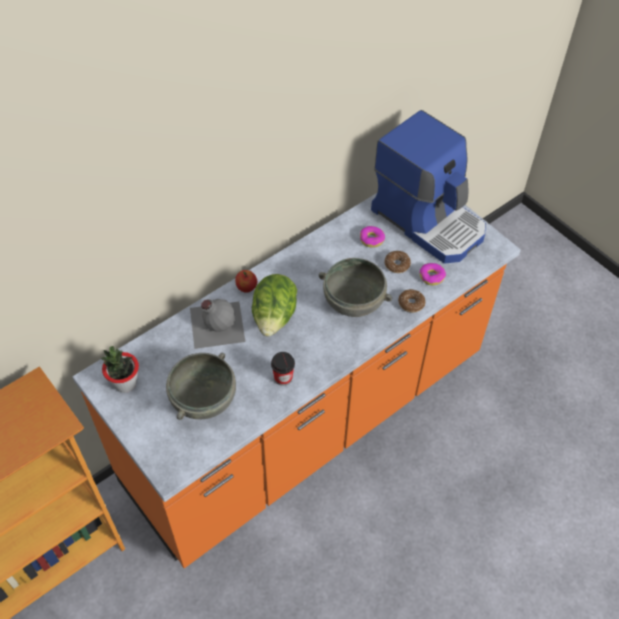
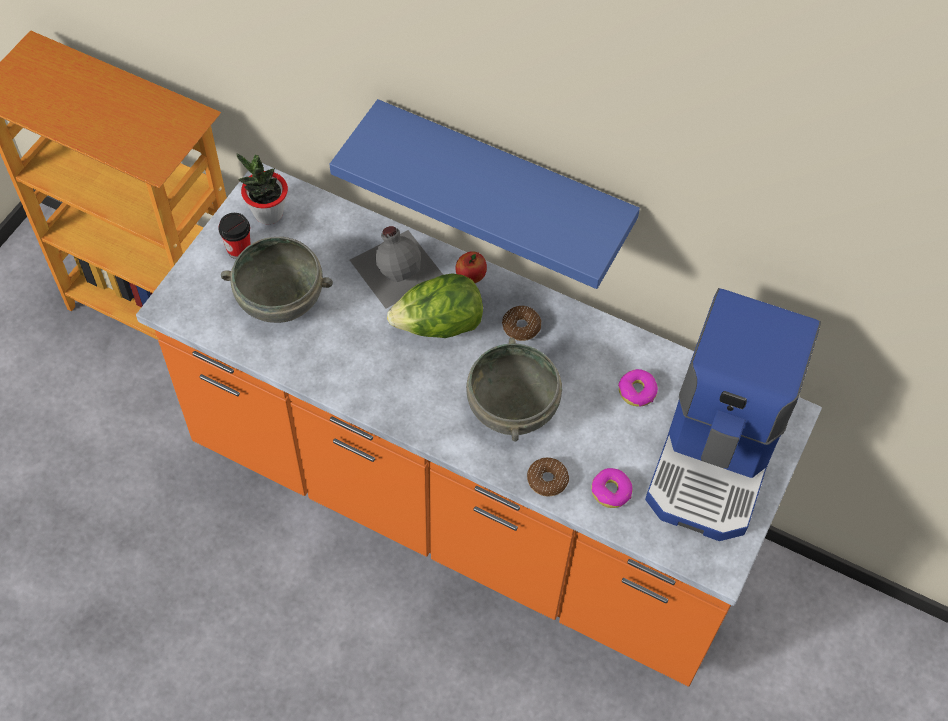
camera: 65 degrees right, 5 degrees up
(233, 212) = (503, 181): none -> blue shelf
(283, 378) = (350, 371): cup -> cup (239, 249)
(397, 264) = (608, 439): donut -> donut (521, 327)

